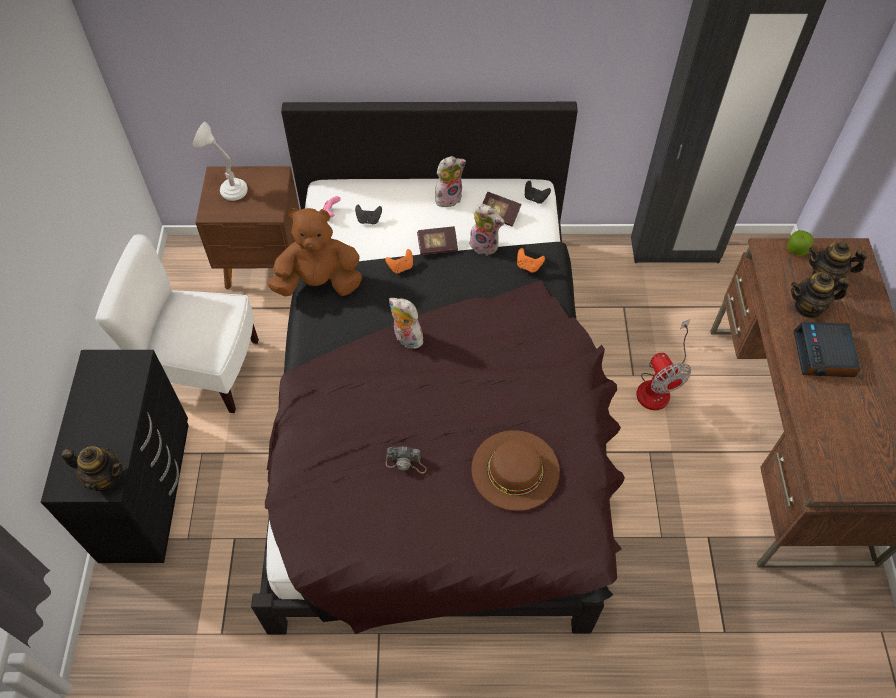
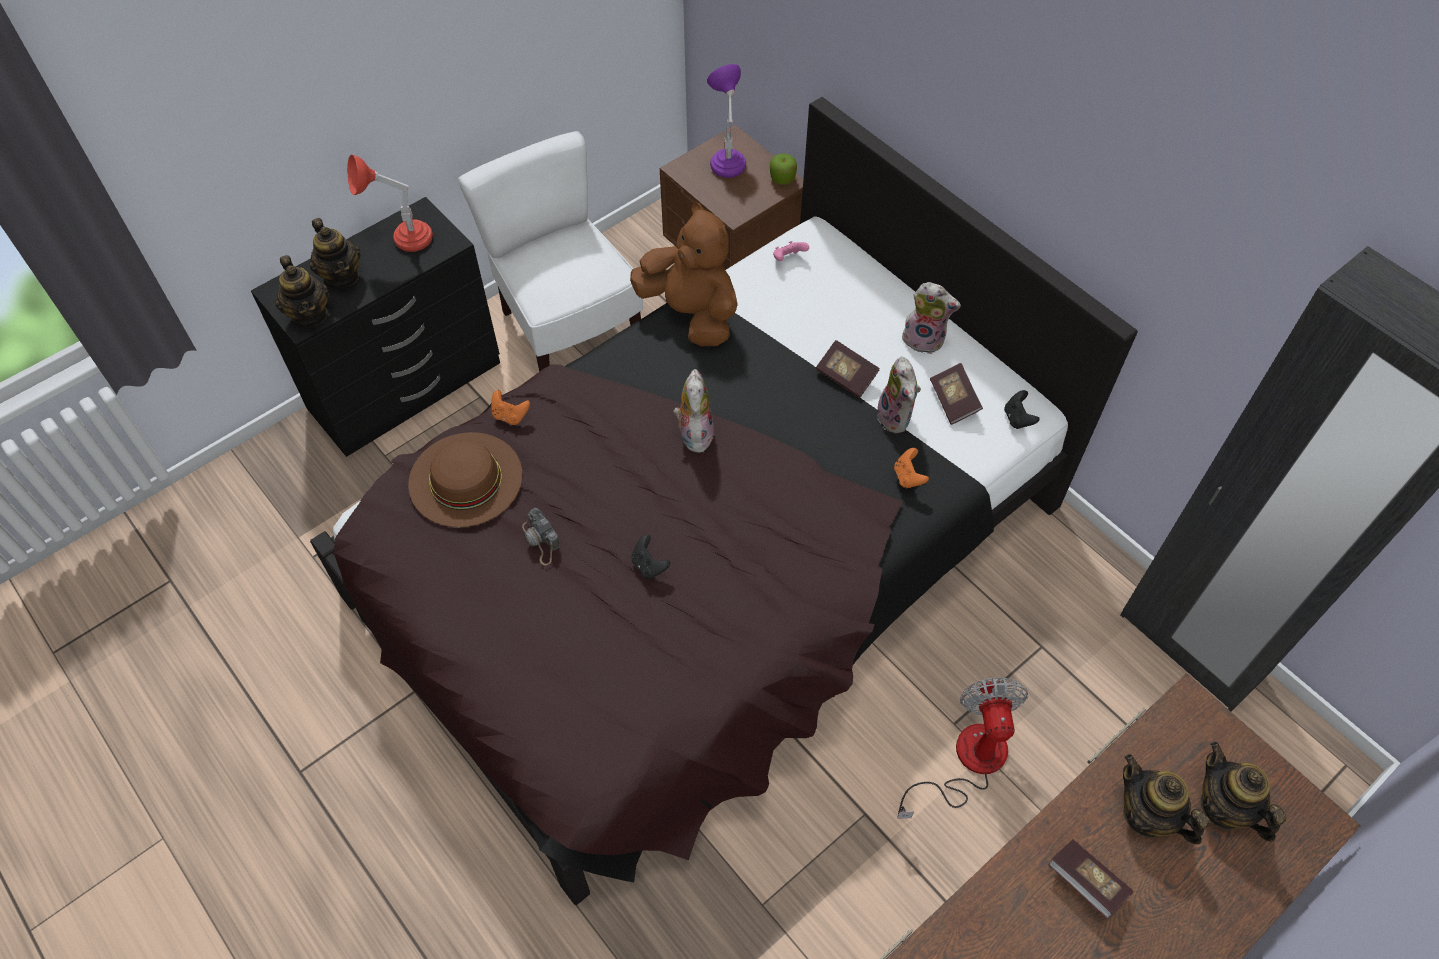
camera: 50 degrees right, 0 degrees up
(93, 438) = (342, 276): none -> teapot
(102, 385) = (401, 240): none -> red table lamp
(227, 188) = (726, 158): white table lamp -> purple table lamp
(369, 220) = (815, 295): black game controller -> black game controller (649, 565)
(401, 267) = (783, 365): orange game controller -> orange game controller (510, 416)
(515, 470) = (621, 647): brown hat -> brown hat (465, 479)
(658, 386) = (967, 762): fan -> fan turned 150 degrees clockwise
(796, 249) = (1232, 742): apple -> apple (782, 178)
(824, 355) = (1086, 882): alarm clock -> book

